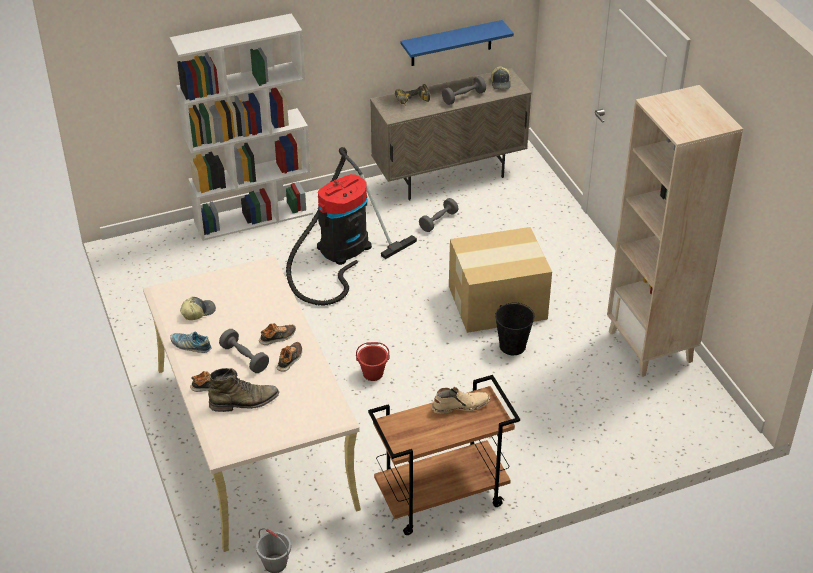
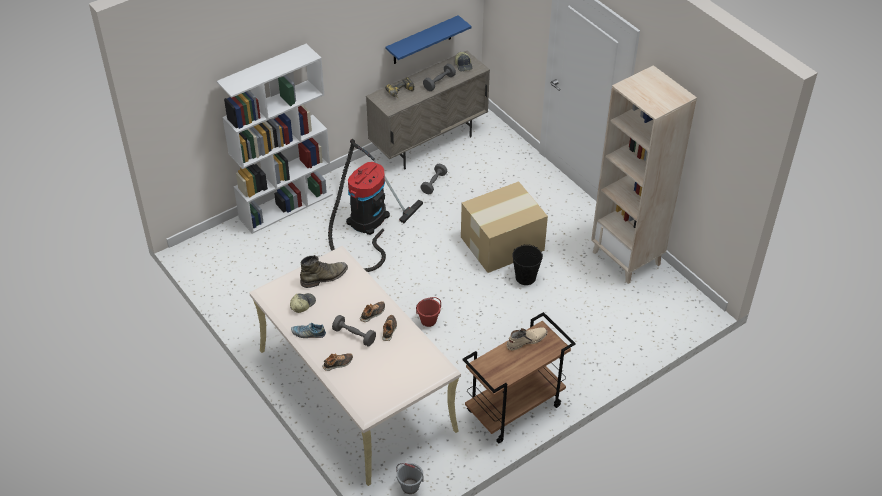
camera: 15 degrees left, 5 degrees up
(244, 402) = (368, 371): green boot -> green boot (324, 277)

